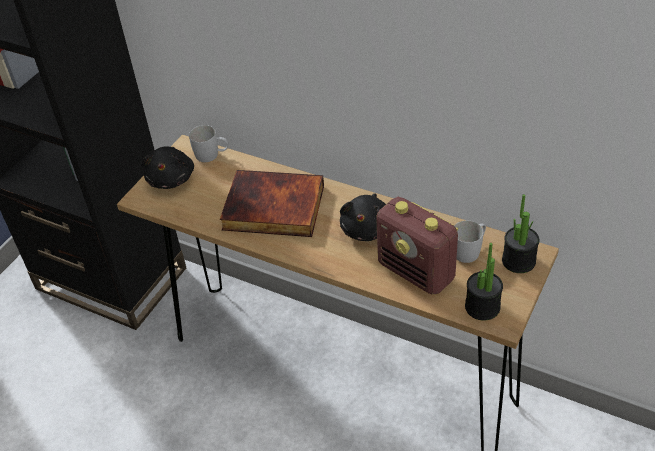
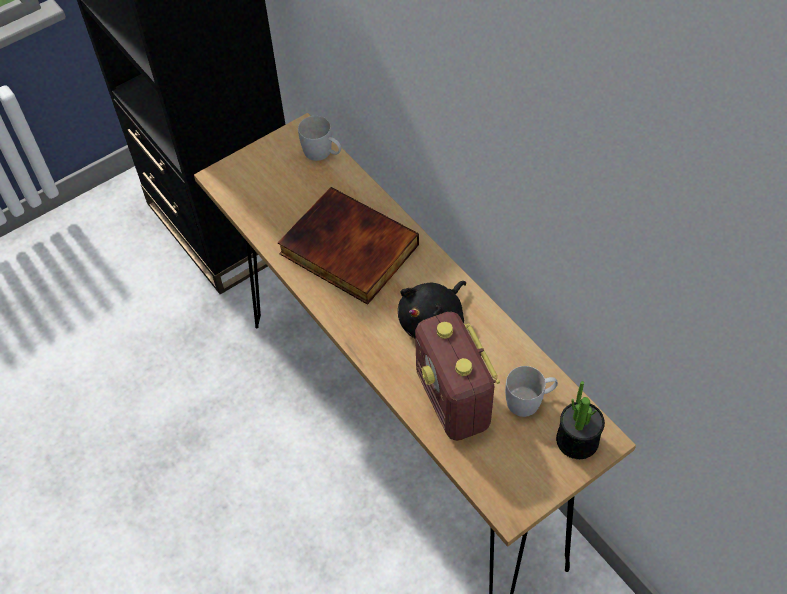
camera: 25 degrees right, 10 degrees up
(171, 178) = (265, 166): black plush toy -> none
(482, 307) = (498, 479): potted plant -> none

